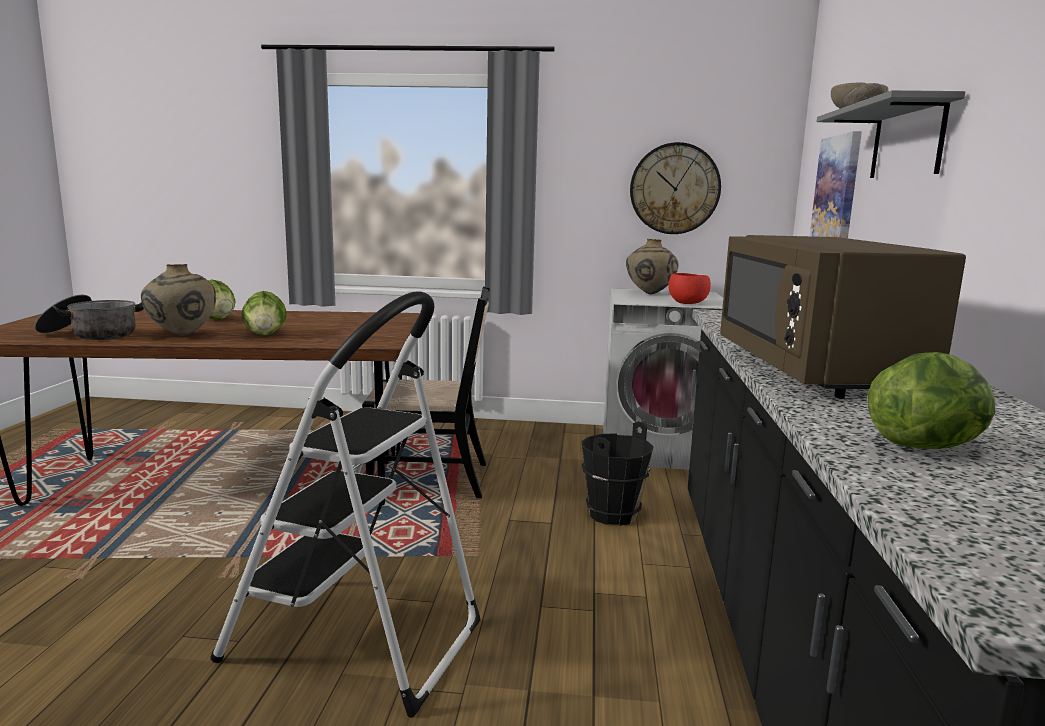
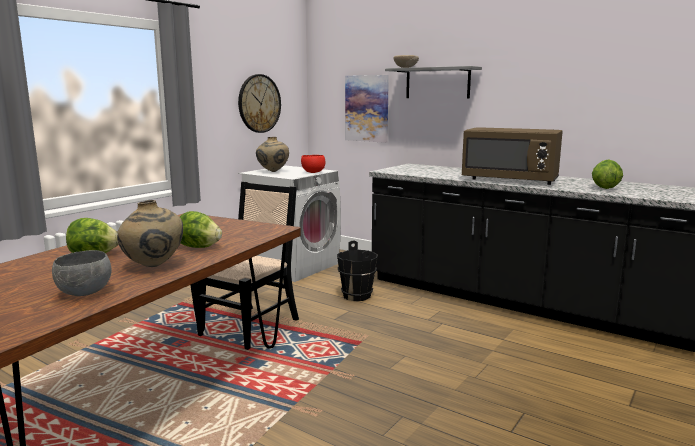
camera: 60 degrees left, 0 degrees up
(91, 334) = (85, 293): cooking pot -> grey bowl
(358, 643) = (430, 381): step ladder -> none

